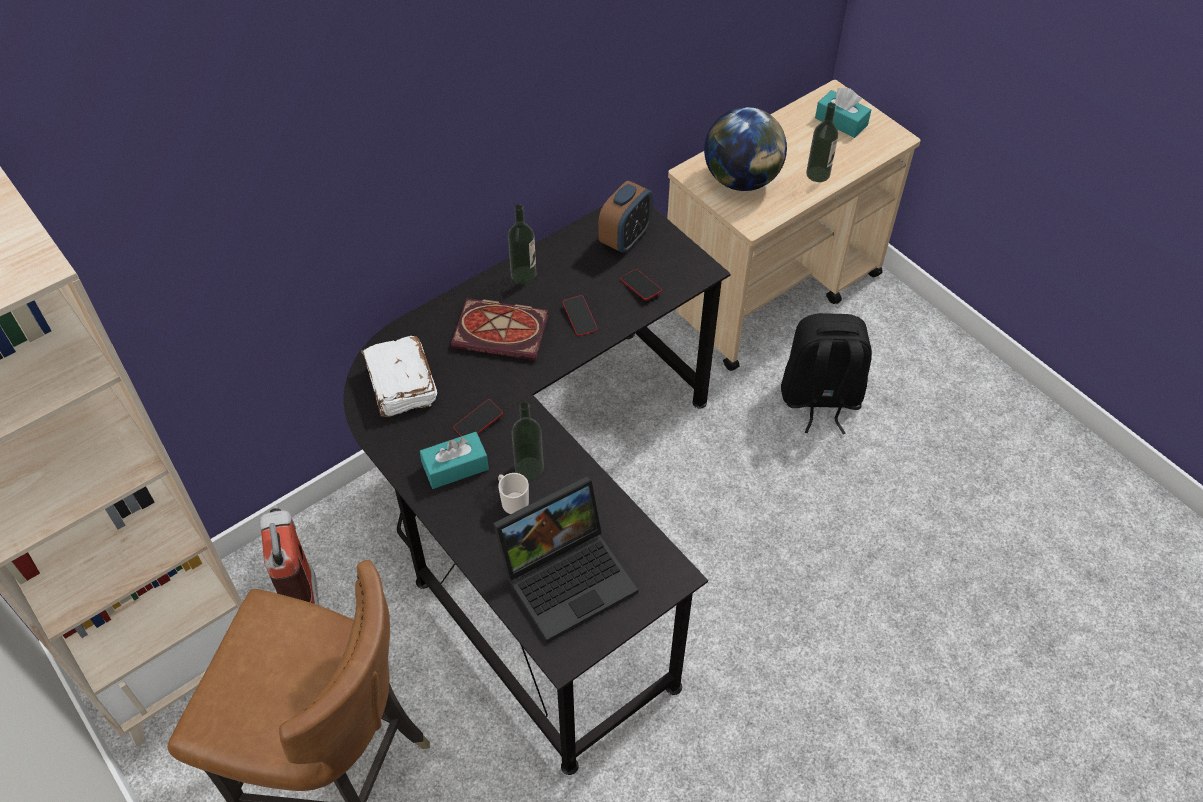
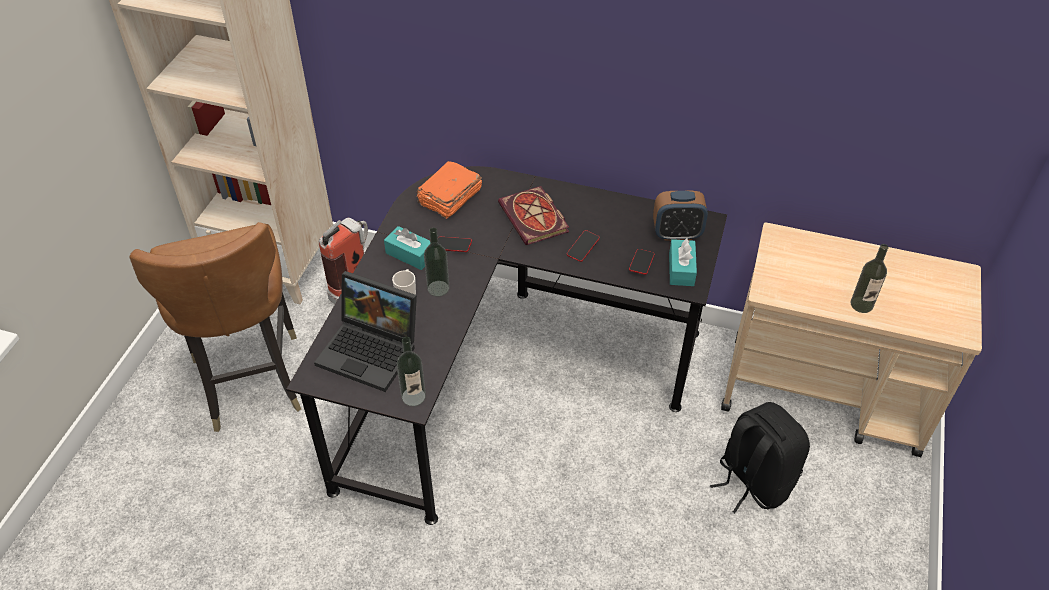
camera: 55 degrees right, 5 degrees down
(401, 386) = (449, 198): white book -> orange book
(523, 275) = (591, 203): bottle -> bottle (413, 396)
(741, 180) = (802, 264): globe -> none
(841, 122) = (936, 291): turquoise tissue box -> turquoise tissue box (681, 269)

